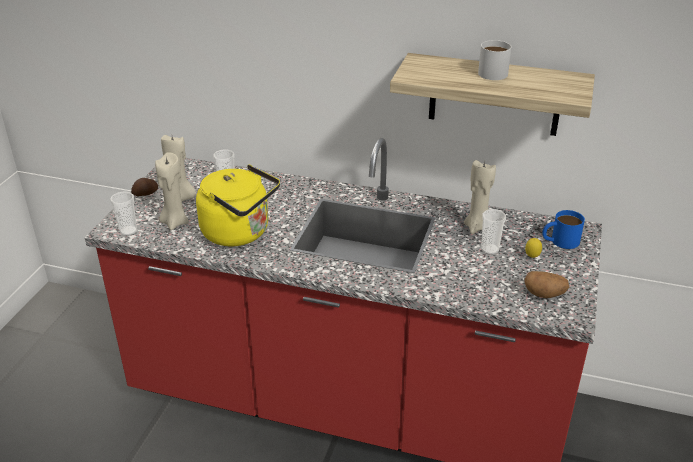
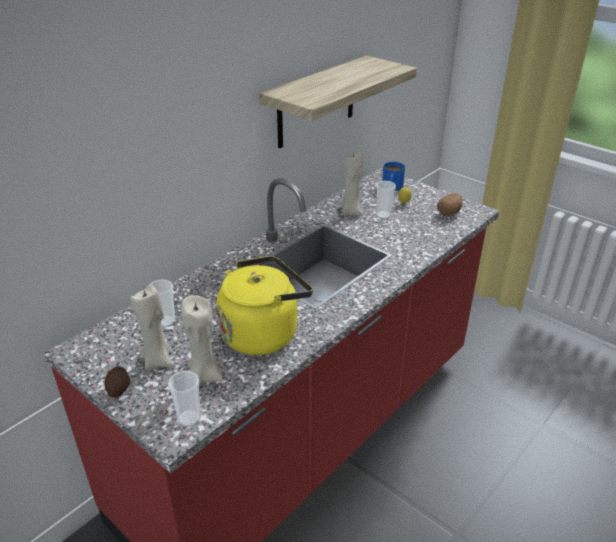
camera: 65 degrees left, 0 degrees up
(496, 72) = (333, 76): white mug -> none

